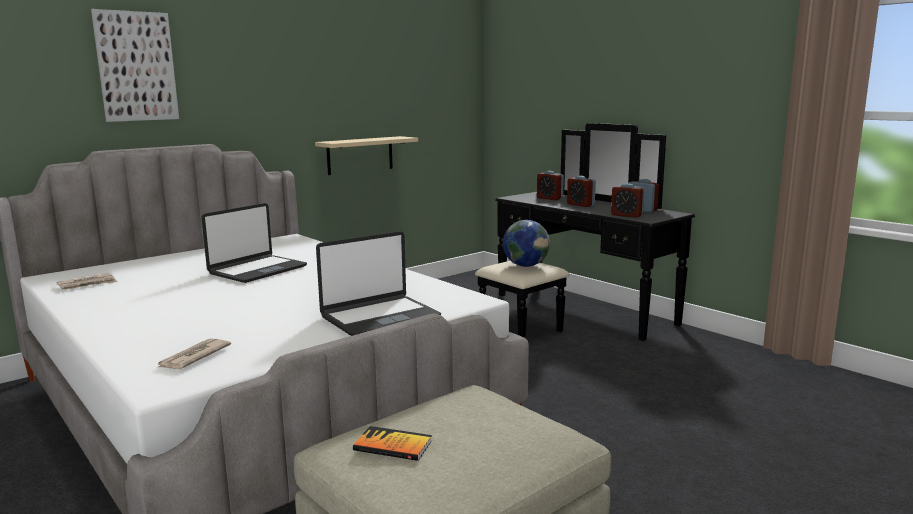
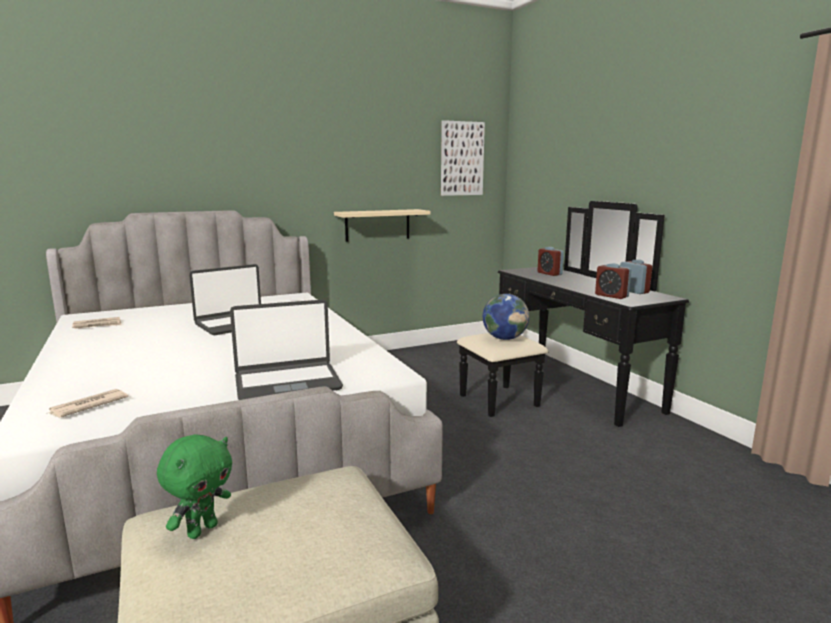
camera: 15 degrees right, 0 degrees up
(136, 66) = (171, 142): picture -> picture (462, 158)
(392, 445) = (202, 530): book -> green plush toy
(580, 205) = (574, 282): alarm clock -> none

